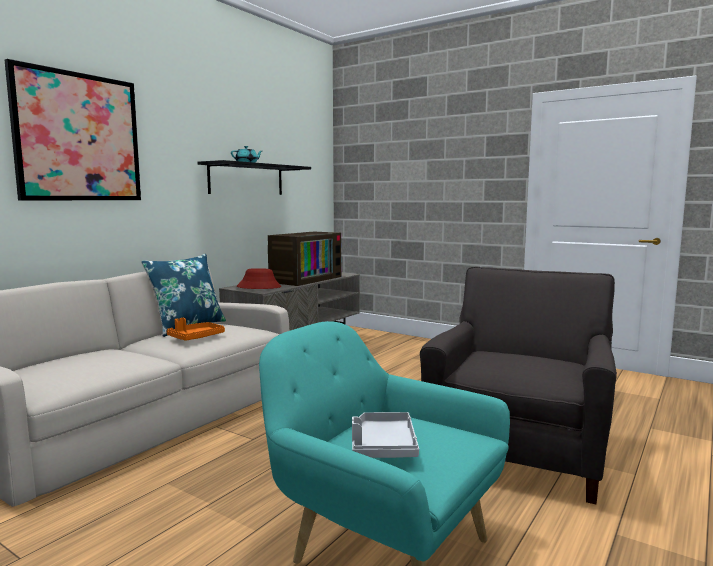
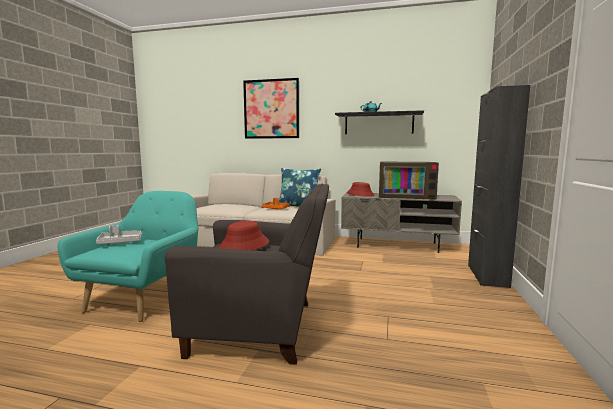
camera: 70 degrees right, 0 degrees up
(425, 342) = (487, 276): none -> black cabinet
(505, 358) = (244, 245): none -> red hat

